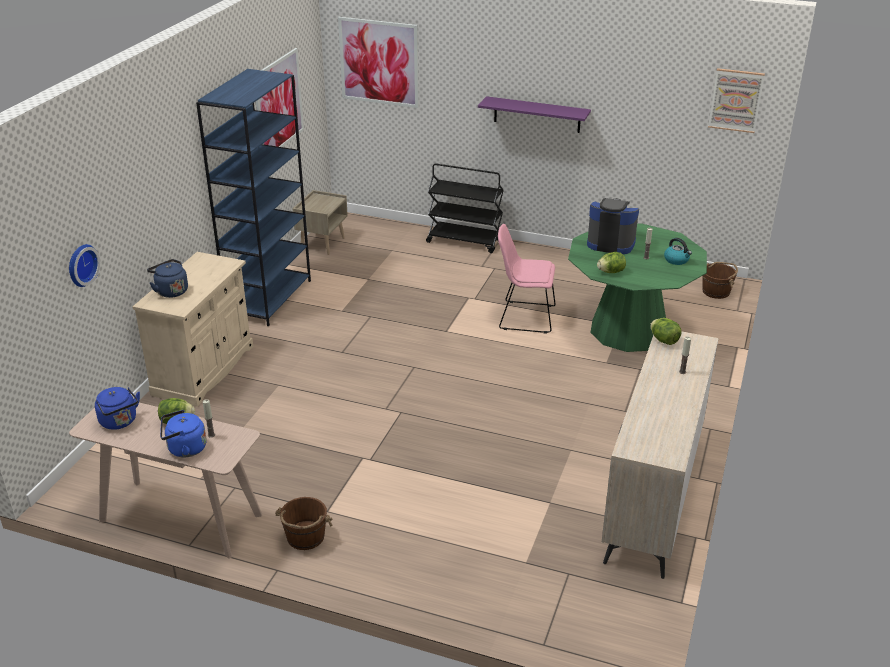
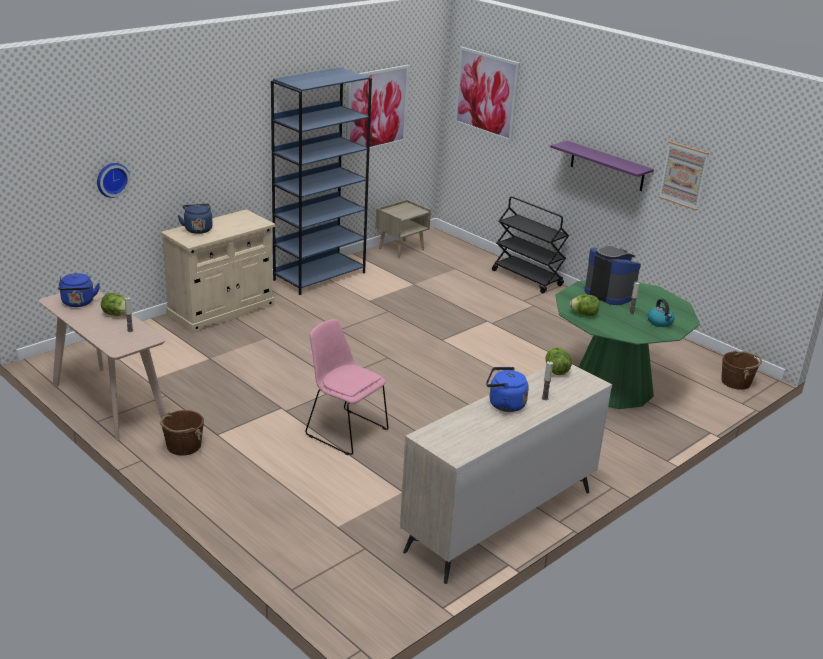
camera: 25 degrees right, 5 degrees down
(184, 449) = (102, 333): blue kettle -> blue kettle (504, 404)
(524, 317) = (523, 349): pink chair -> pink chair (344, 431)
(736, 100) = (788, 183): picture -> picture (683, 175)

